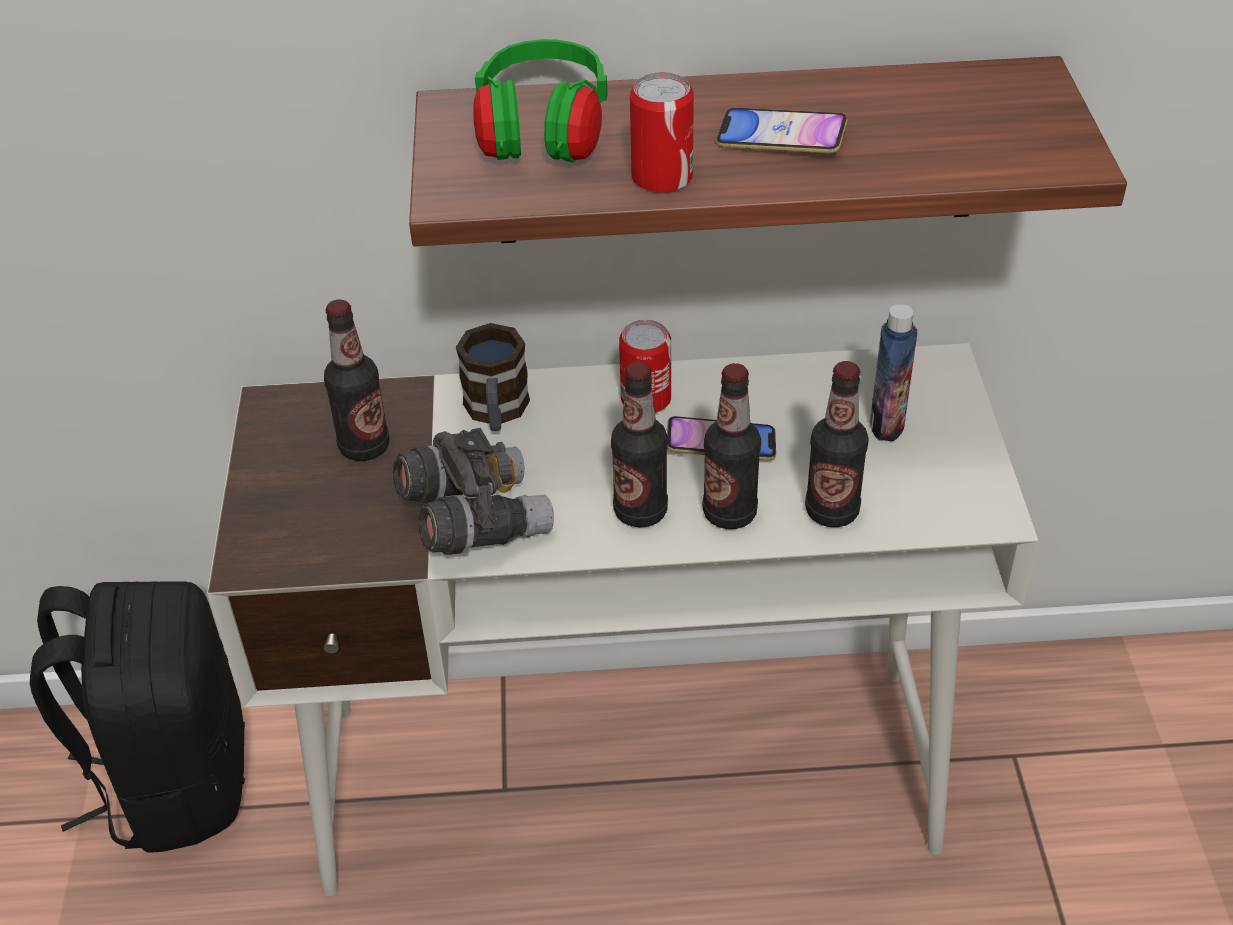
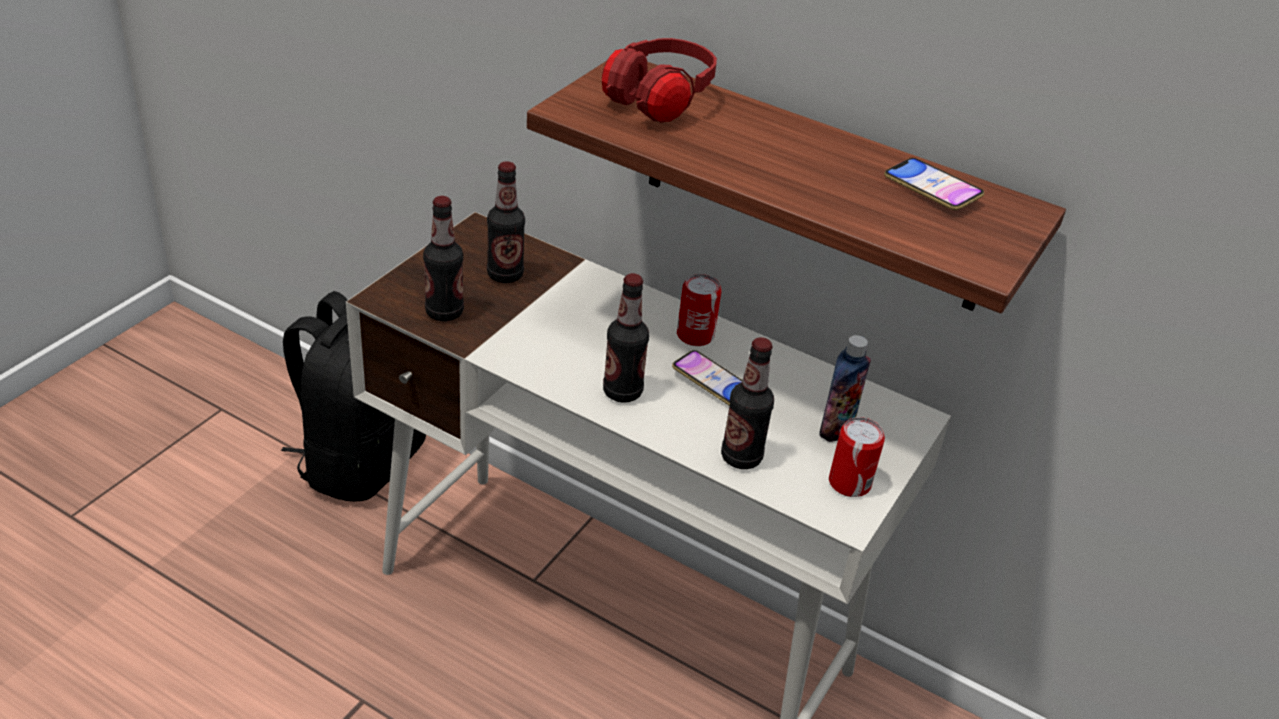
camera: 30 degrees right, 5 degrees down
(474, 520) = (522, 343): grey binoculars -> none
(496, 412) = (598, 296): mug -> none
(543, 137) = (658, 103): green headphones -> red headphones
(662, 177) = (699, 153): can -> can (849, 483)
(729, 513) = (675, 422): bottle -> bottle (444, 312)
(781, 139) = (801, 167): phone -> phone (931, 190)

